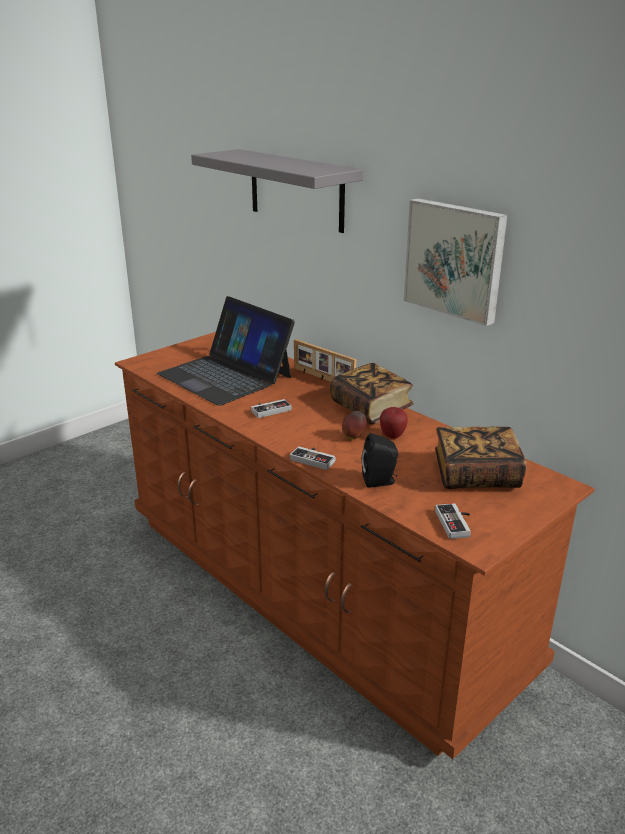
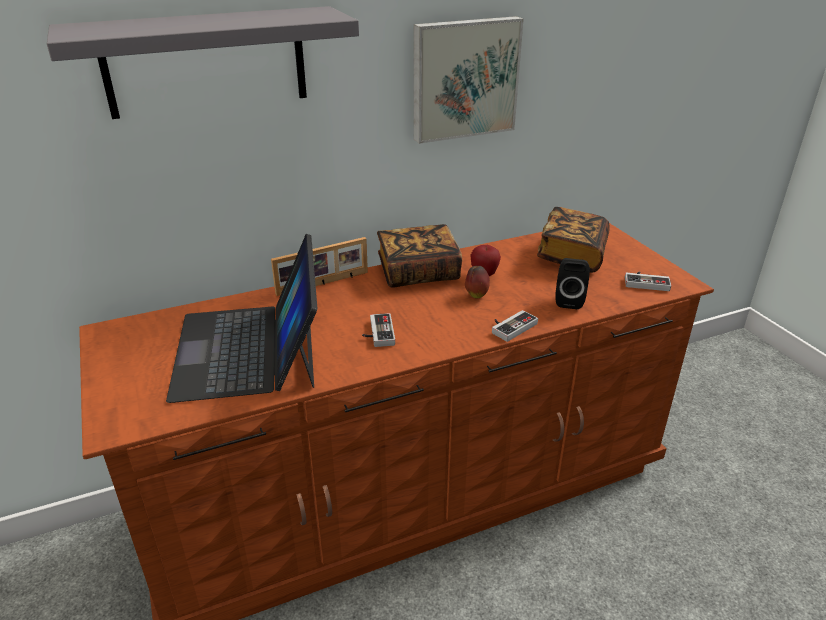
camera: 70 degrees left, 5 degrees up
(225, 375) = (249, 349): laptop -> laptop turned 105 degrees clockwise

